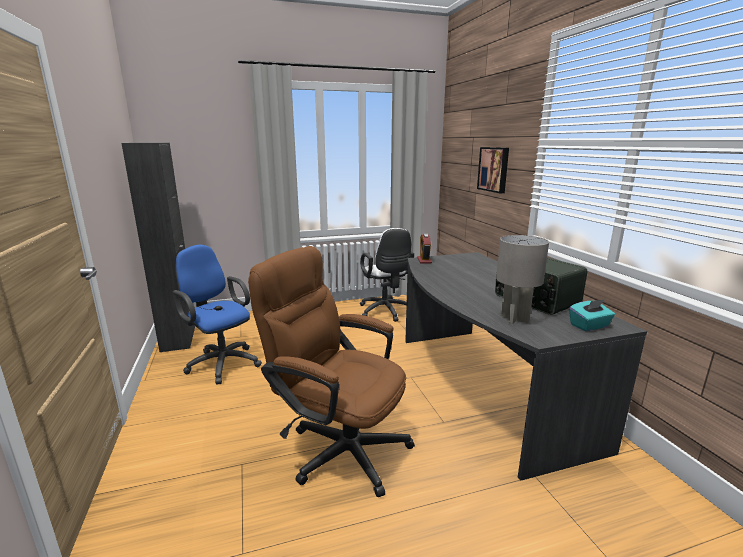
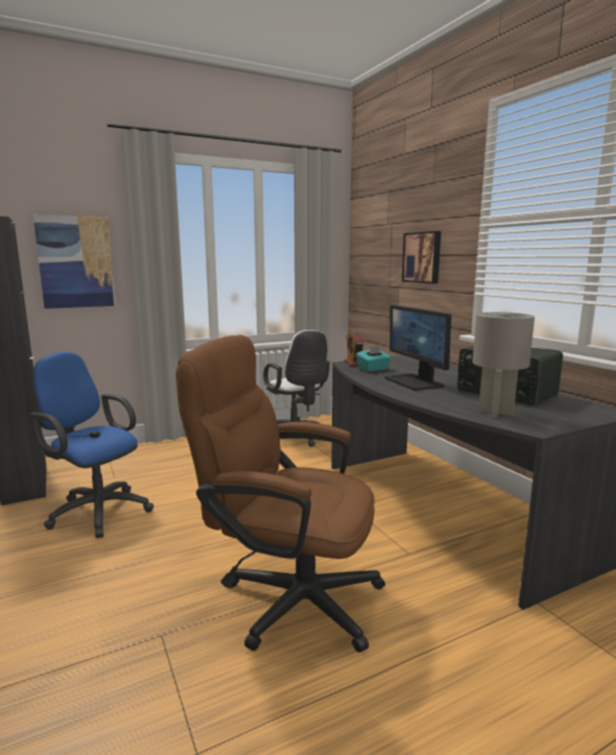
camera: 10 degrees left, 5 degrees down
(217, 170) = (76, 262): none -> picture
(464, 283) = (414, 382): none -> monitor
(589, 326) = (580, 414): turquoise tissue box -> turquoise tissue box (373, 369)

